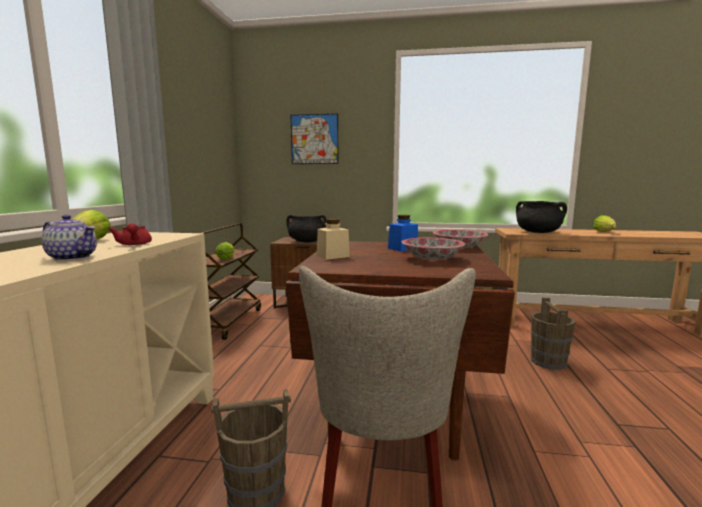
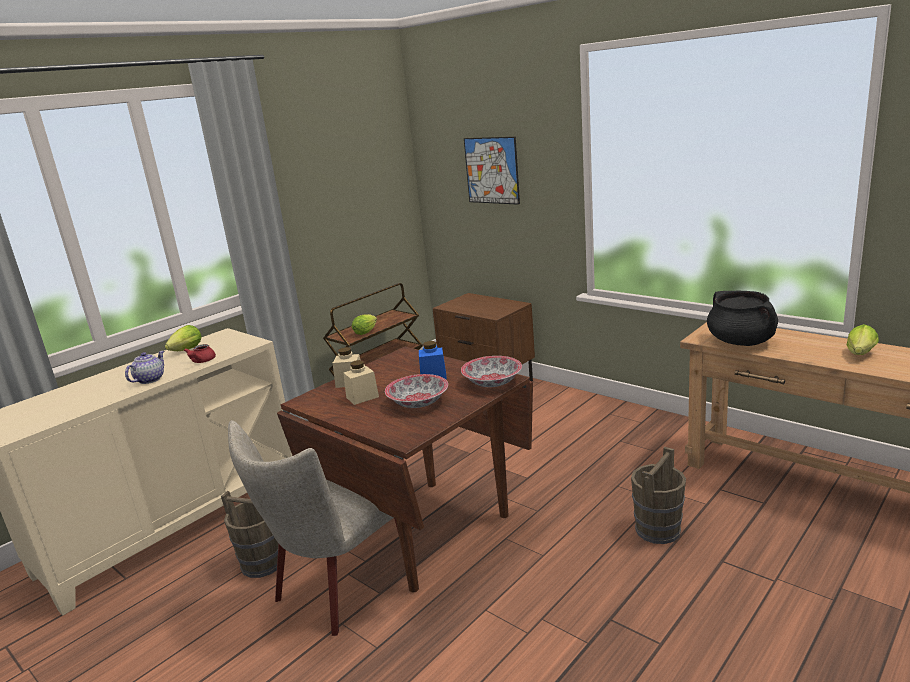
camera: 35 degrees right, 10 degrees up
(73, 257) = (150, 379): teapot -> teapot turned 120 degrees counterclockwise
(307, 242) = (474, 309): black cooking pot -> none
(370, 261) = (362, 397): none -> beige jar

